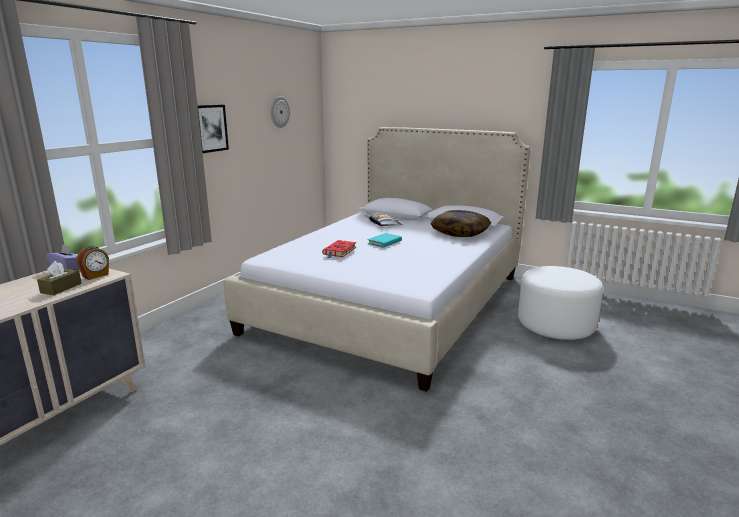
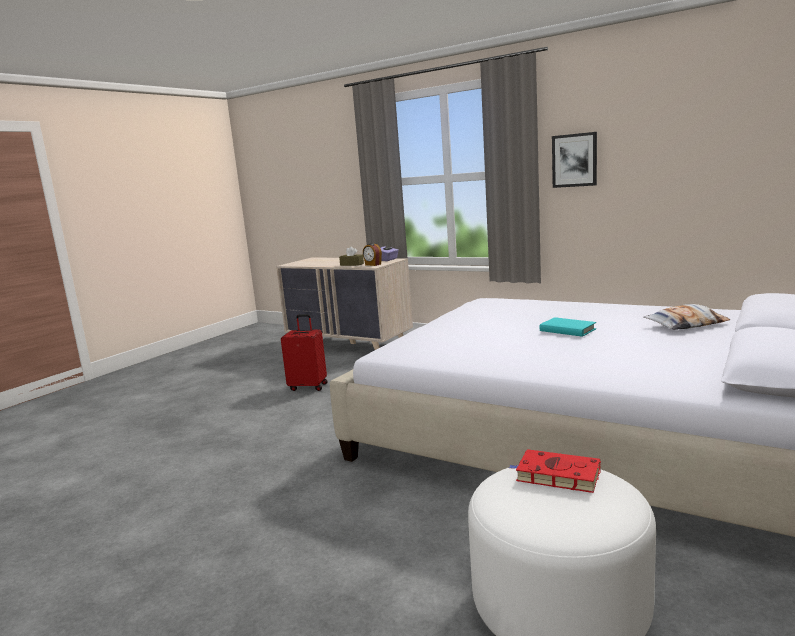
camera: 95 degrees right, 5 degrees down
(215, 440) = (308, 386): none -> red suitcase
(279, 112) = (717, 134): wall clock -> none
(339, 251) = (509, 316): red book -> red book (555, 475)
(460, 233) = (670, 369): pillow -> none

